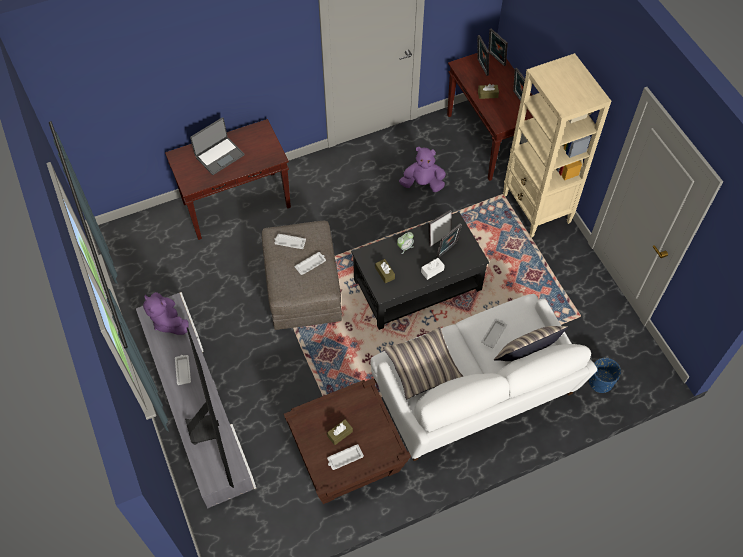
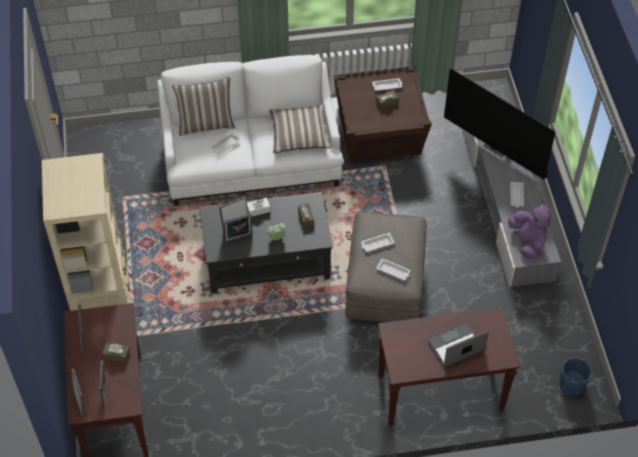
camera: 165 degrees left, 5 degrees down
(208, 427) = (497, 147): television -> television turned 45 degrees counterclockwise
(422, 184) = (217, 370): purple plush toy -> none
(600, 382) = (137, 142): blue planter -> blue planter (572, 385)

